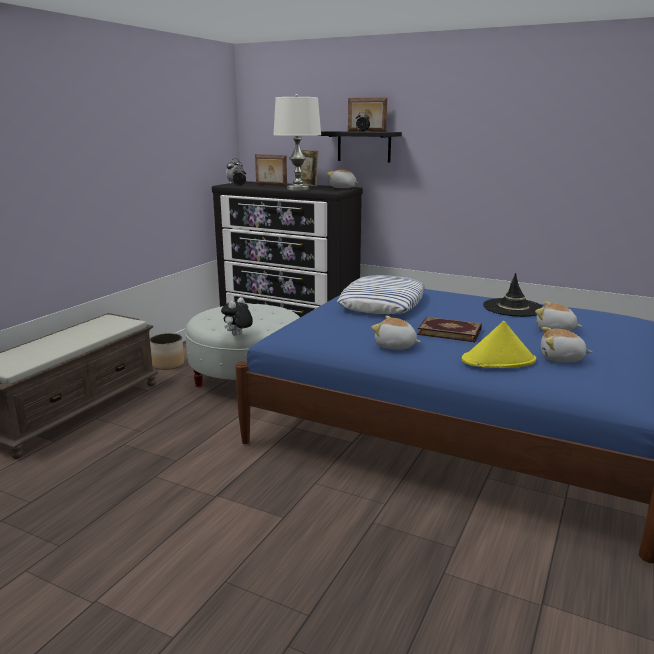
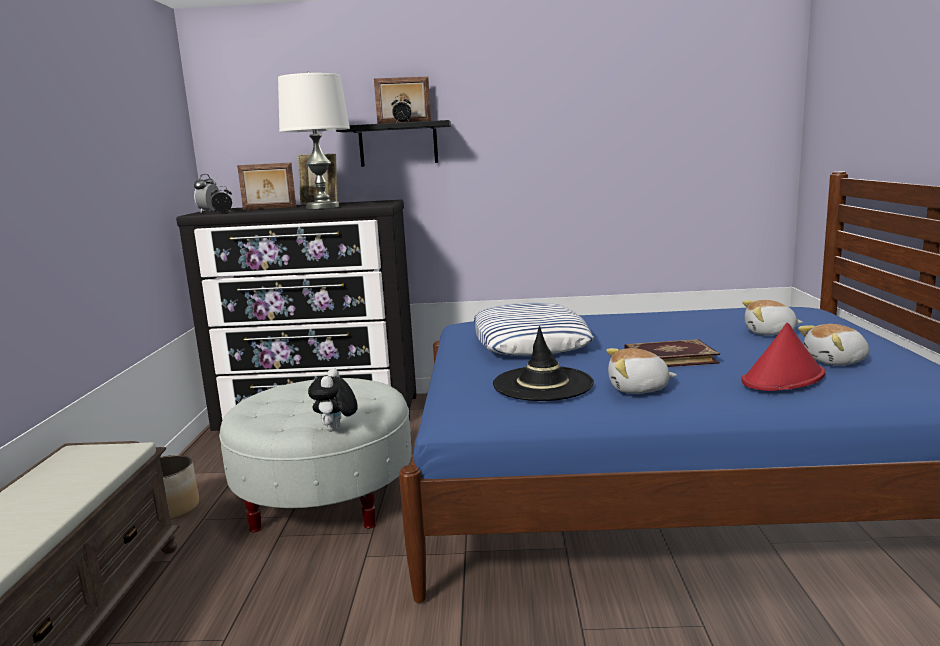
camera: 25 degrees left, 5 degrees down
(343, 188) = (380, 201): plush toy -> none
(498, 360) = (783, 378): yellow hat -> red hat
(513, 308) = (685, 318): black hat -> black hat (543, 384)

